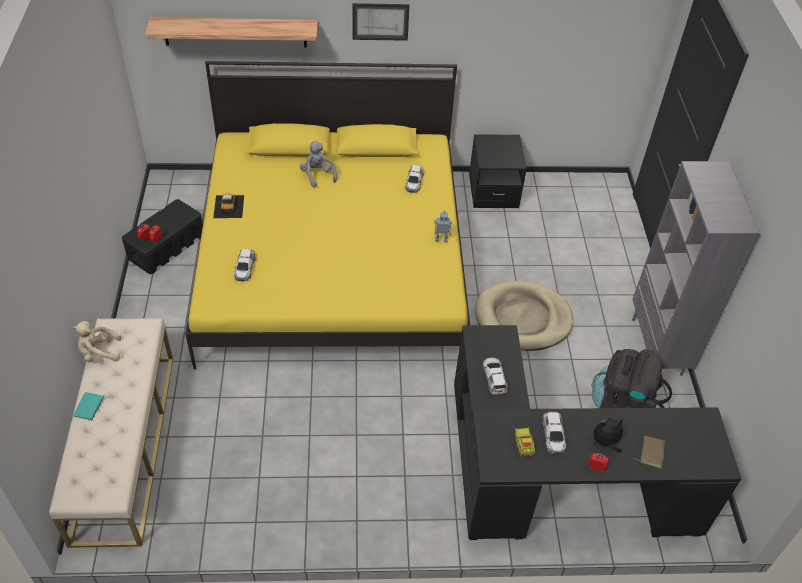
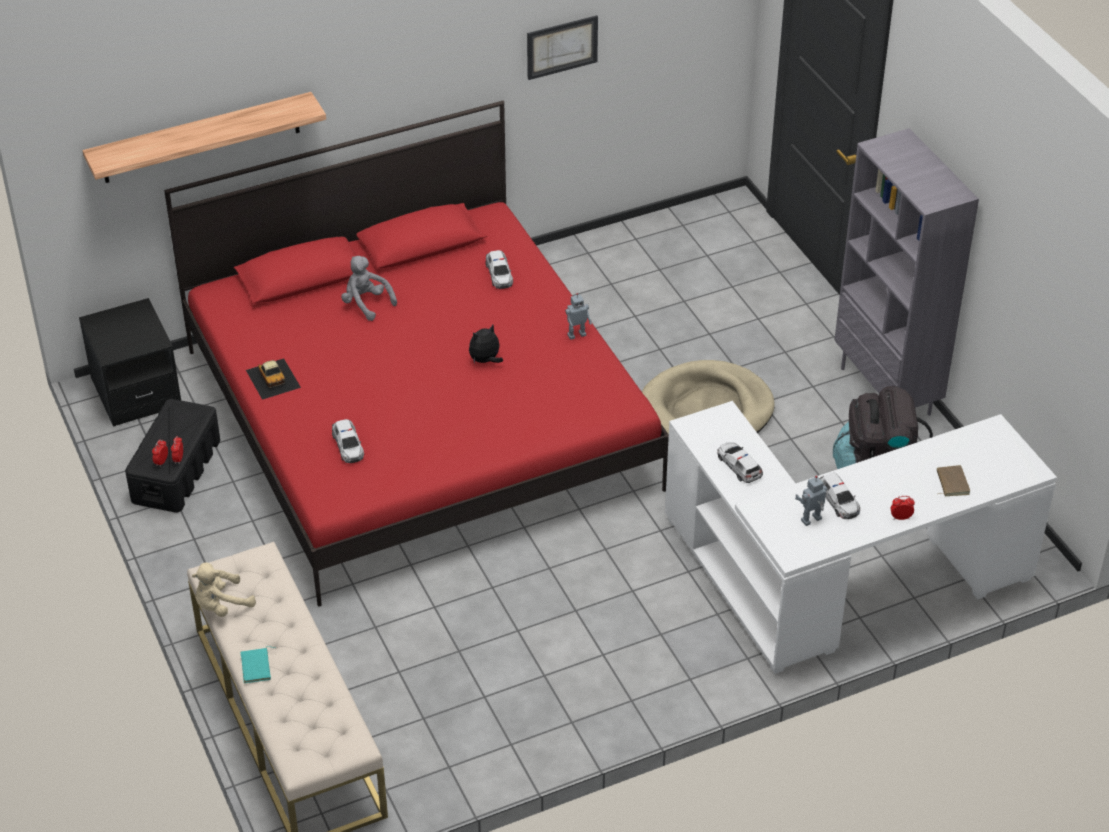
camera: 20 degrees left, 5 degrees down
(333, 261) = (420, 418): yellow bed -> red bed
(380, 21) = (394, 71): picture -> picture (562, 47)
(493, 191) = (582, 262): black nightstand -> black nightstand (136, 393)
(524, 445) = (812, 520): toy truck -> toy robot
(552, 483) = (838, 583): black desk -> white desk
(605, 442) = (898, 489): plush toy -> plush toy (485, 360)

